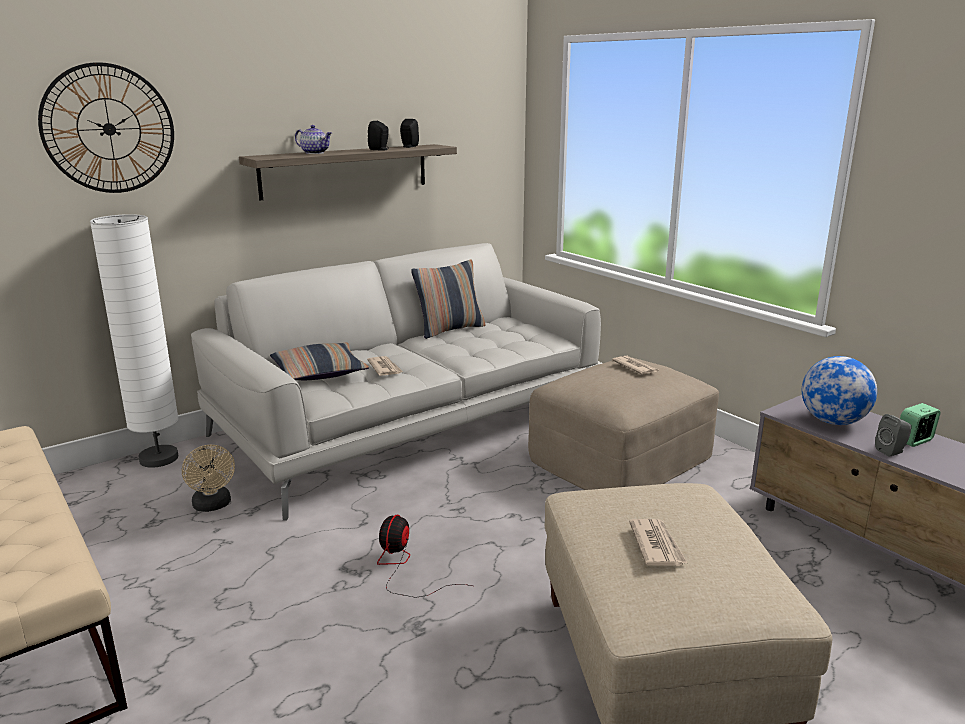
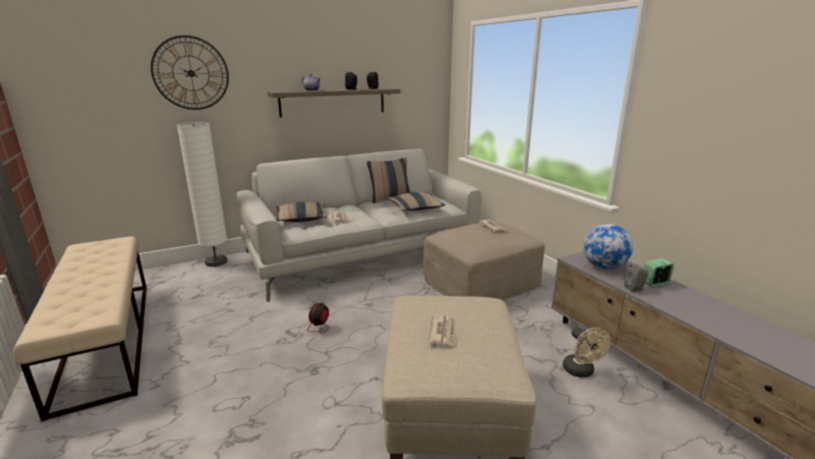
camera: 10 degrees right, 0 degrees up
(213, 506) = (232, 290): beige fan -> beige fan (581, 372)
(499, 343) = (415, 208): none -> pillow

